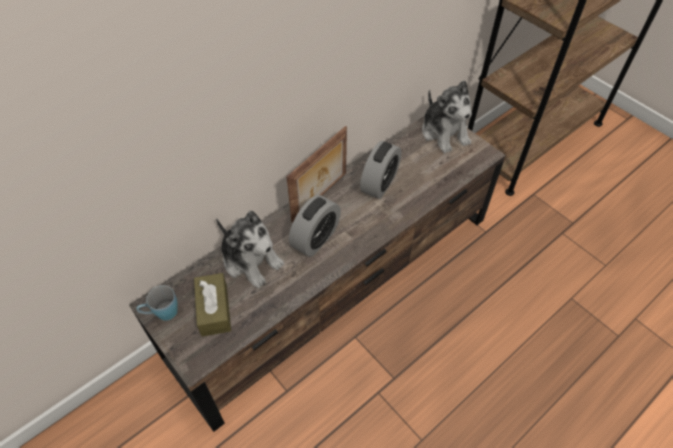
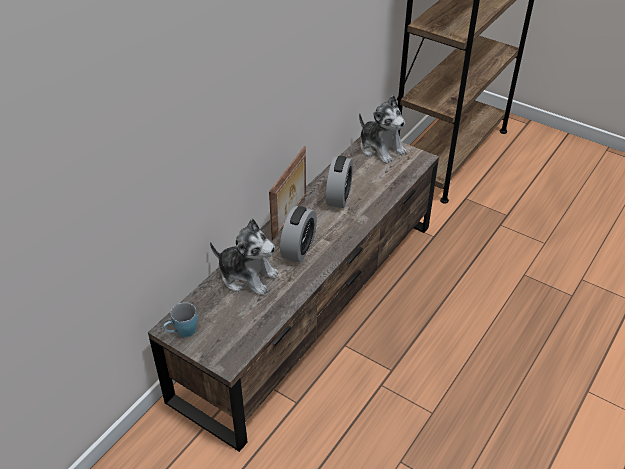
camera: 15 degrees left, 10 degrees down
(214, 310) = (229, 320): brown tissue box -> none

